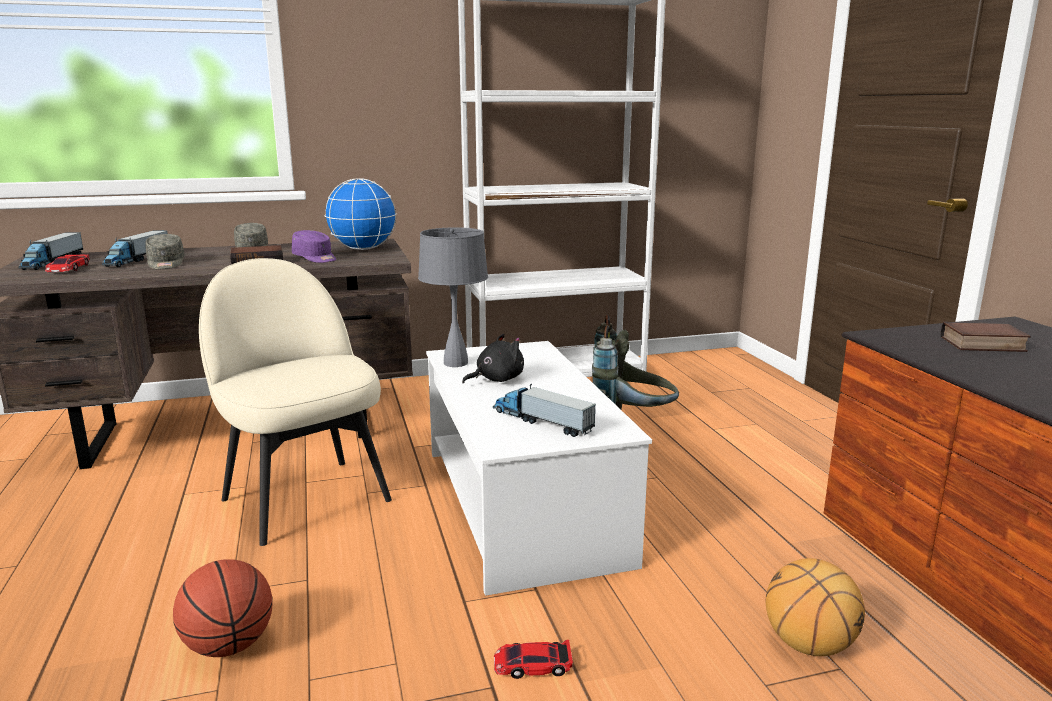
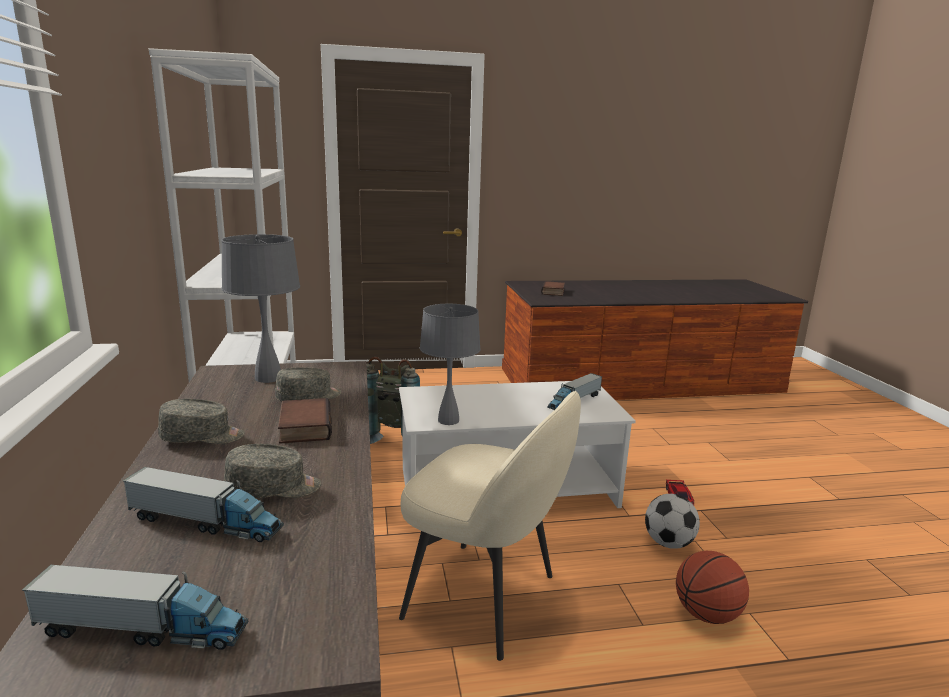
camera: 85 degrees left, 0 degrees up
(68, 269) = (255, 583): toy car -> none
(304, 498) = (484, 598): beige chair -> beige chair turned 120 degrees counterclockwise
(315, 258) = (309, 398): purple cap -> grey cap
(362, 249) = (268, 378): globe -> grey table lamp
(390, 632) = (668, 543): none -> football
(496, 379) = (492, 408): black plush toy -> none
(808, 645) = (639, 430): basketball -> none

